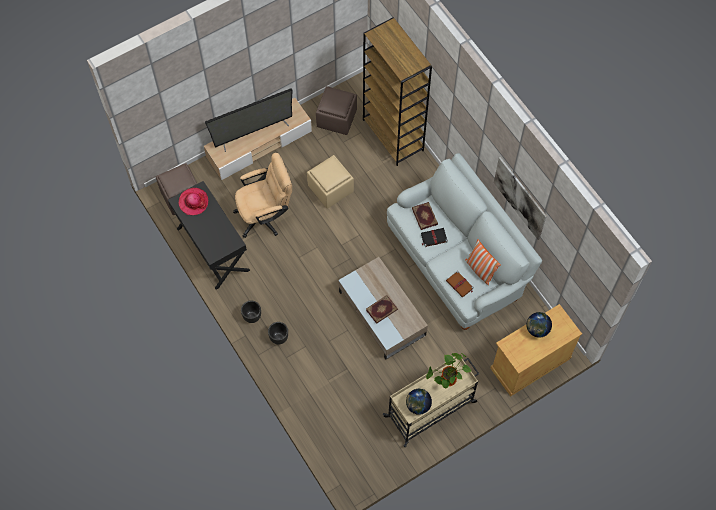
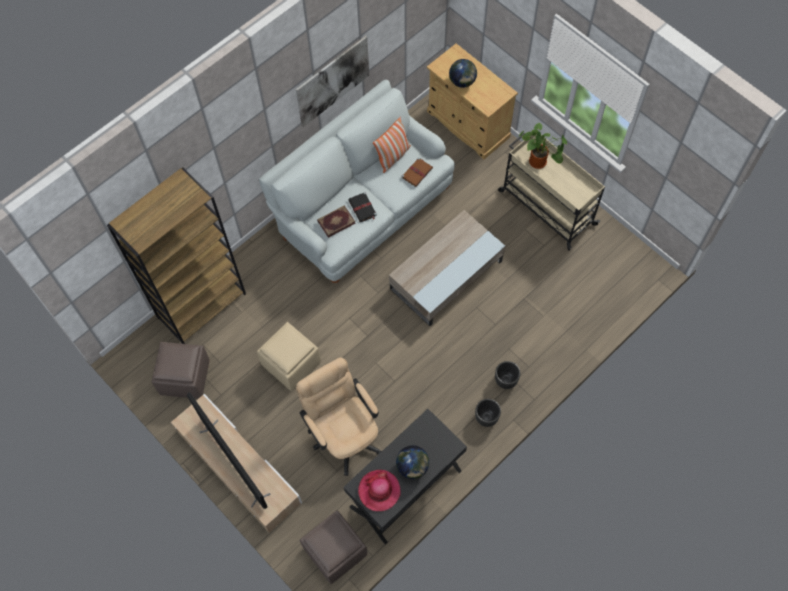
camera: 100 degrees left, 0 degrees up
(382, 310) = (457, 258): book -> none
(418, 405) = (577, 185): globe -> globe (412, 467)

